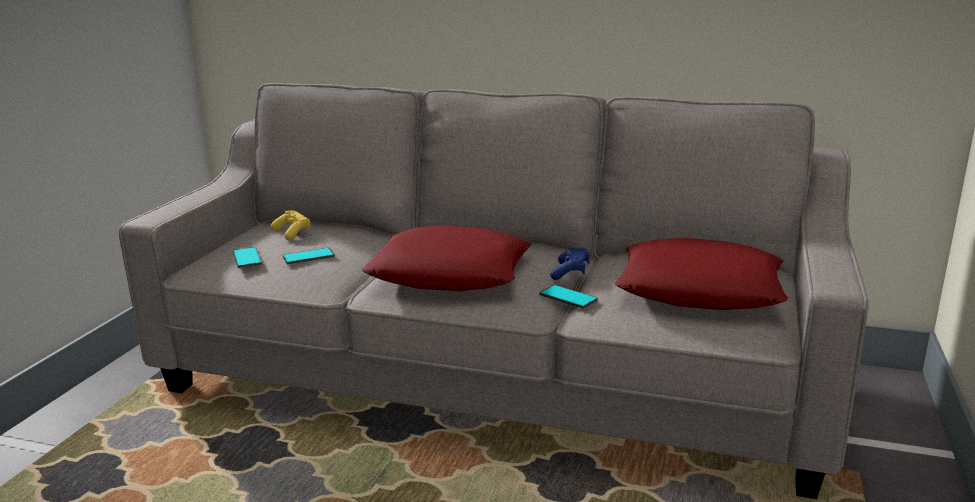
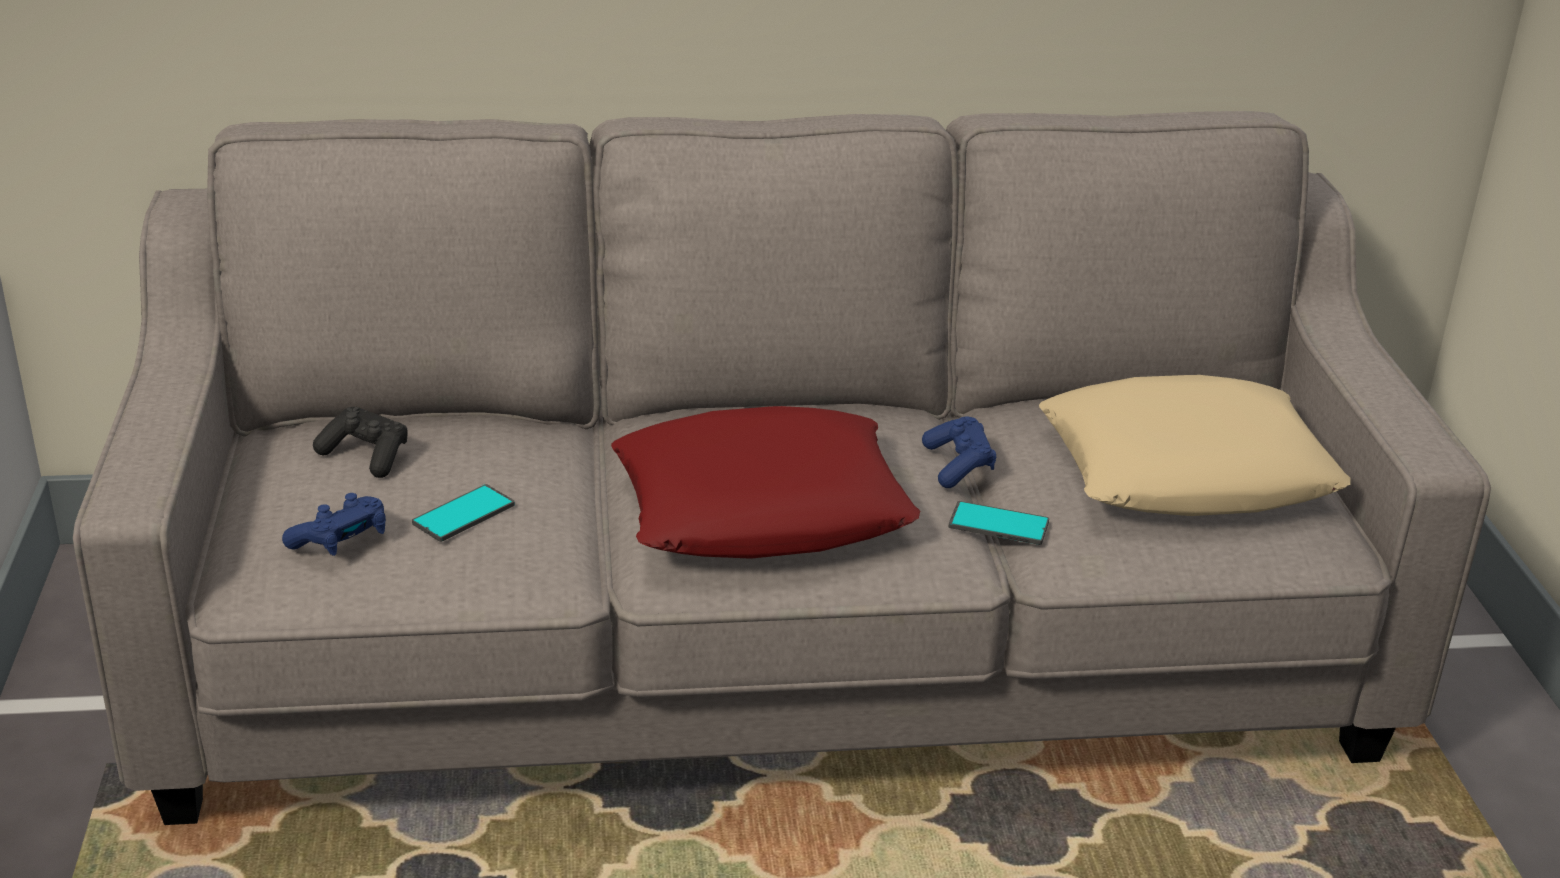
camera: 25 degrees left, 10 degrees up
(247, 258) = (341, 541): phone -> blue game controller
(292, 233) = (366, 456): yellow game controller -> black game controller
(700, 289) = (1187, 469): red pillow -> beige pillow

